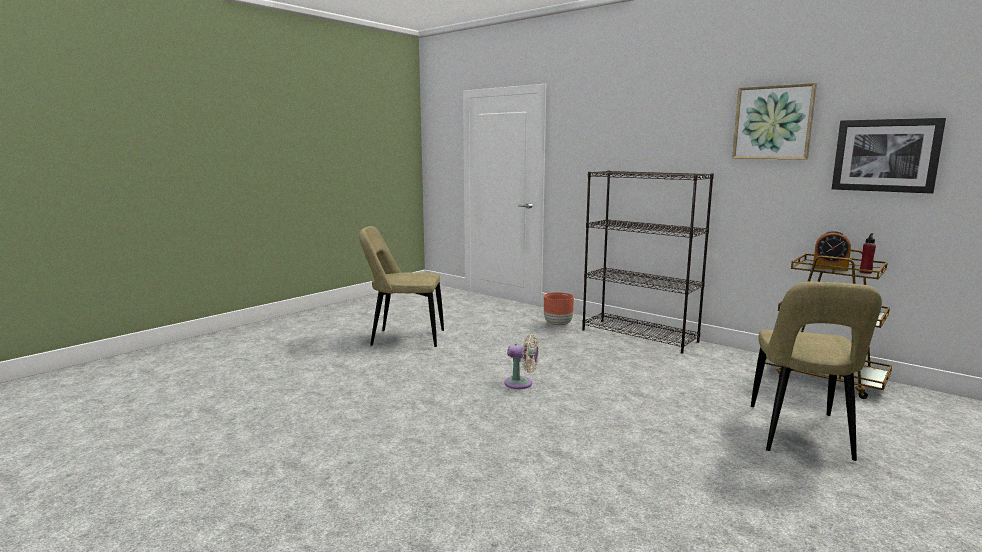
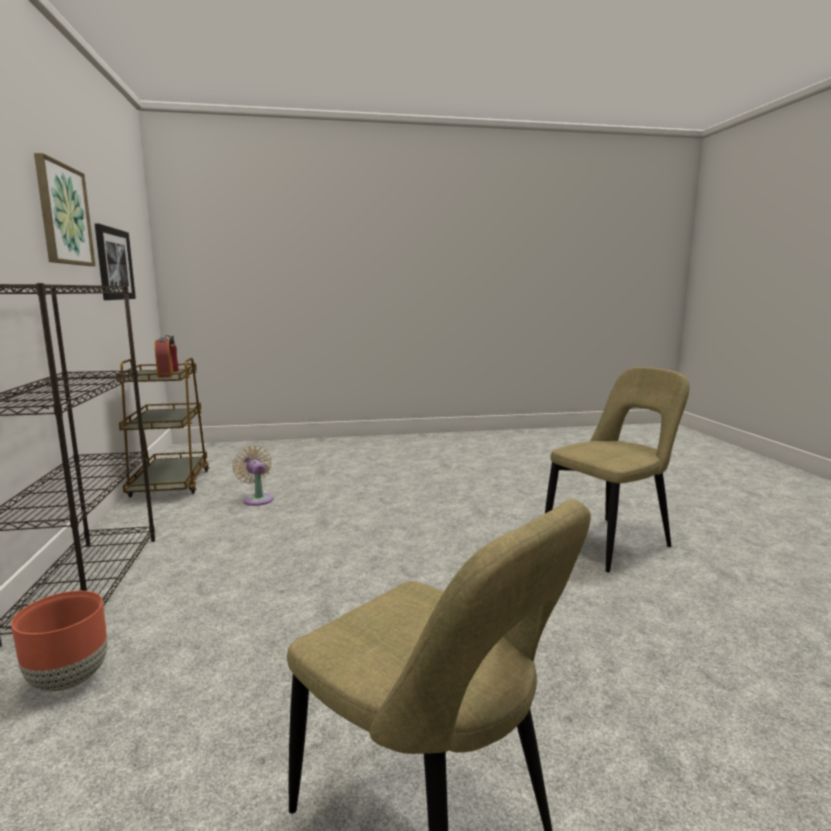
camera: 140 degrees left, 0 degrees up
(521, 383) = (400, 574): beige fan -> beige fan (257, 499)
(800, 435) = (311, 473): beige chair -> beige chair (611, 543)

